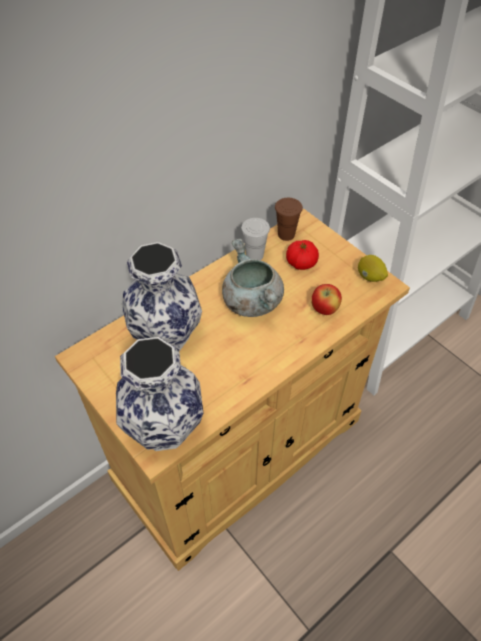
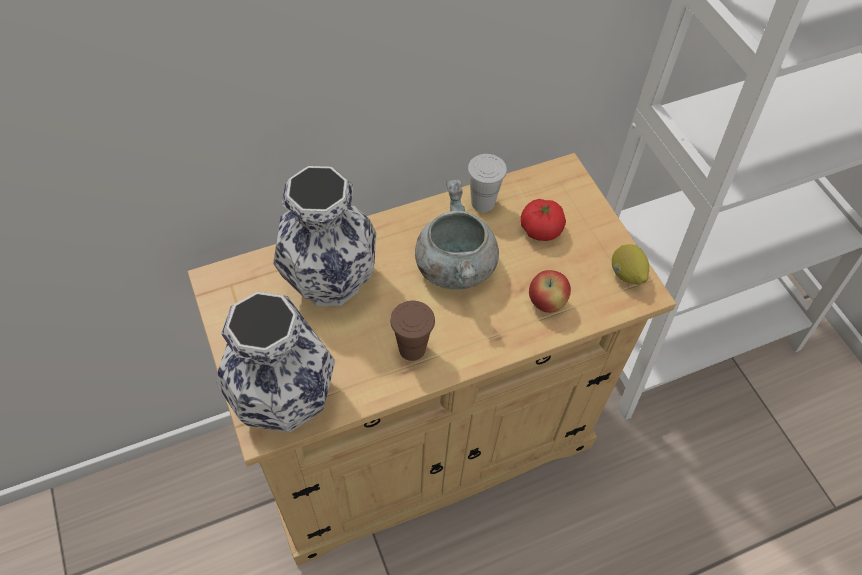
camera: 15 degrees right, 5 degrees up
(286, 234) = (536, 184): brown cup -> brown cup (412, 349)

